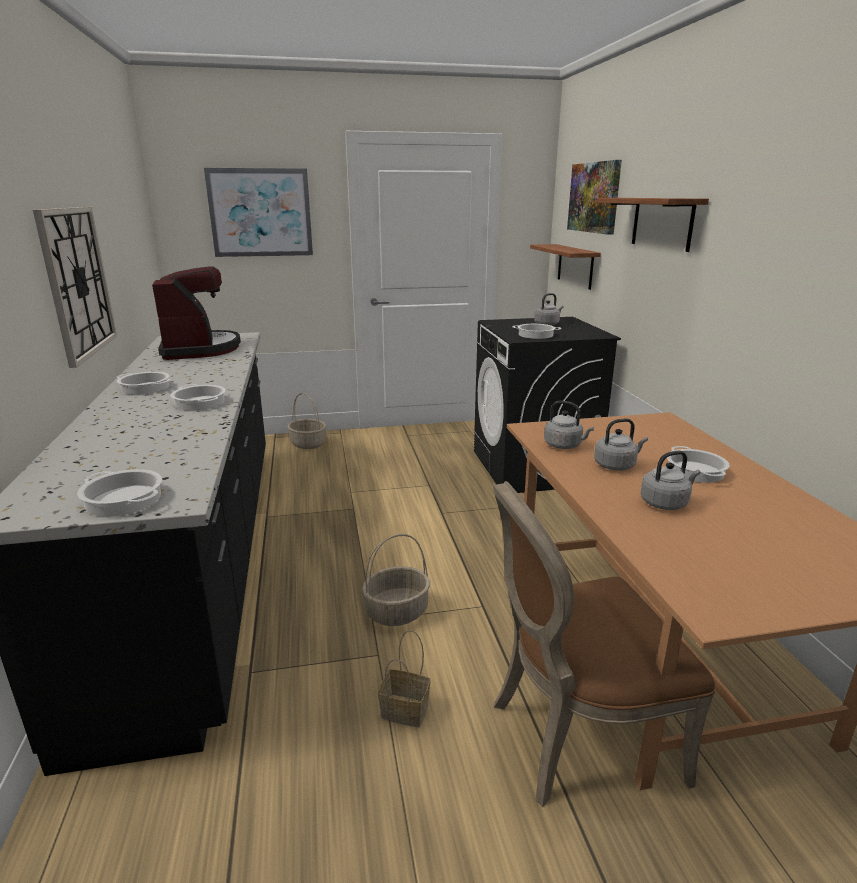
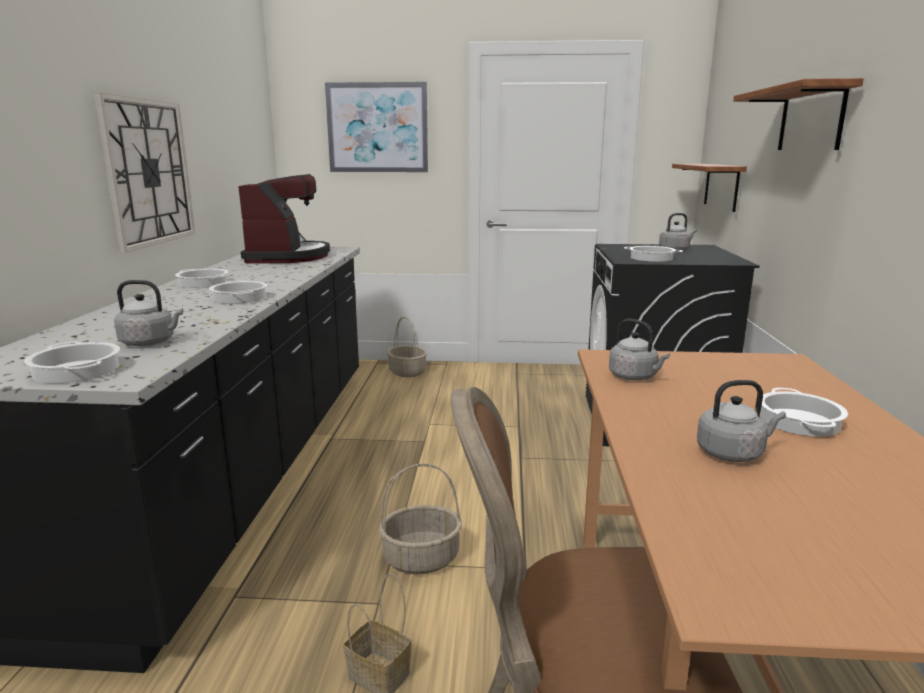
camera: 15 degrees right, 5 degrees down
(594, 197) = (743, 102): picture -> none
(616, 465) = (690, 404): grey kettle -> grey kettle (150, 342)

